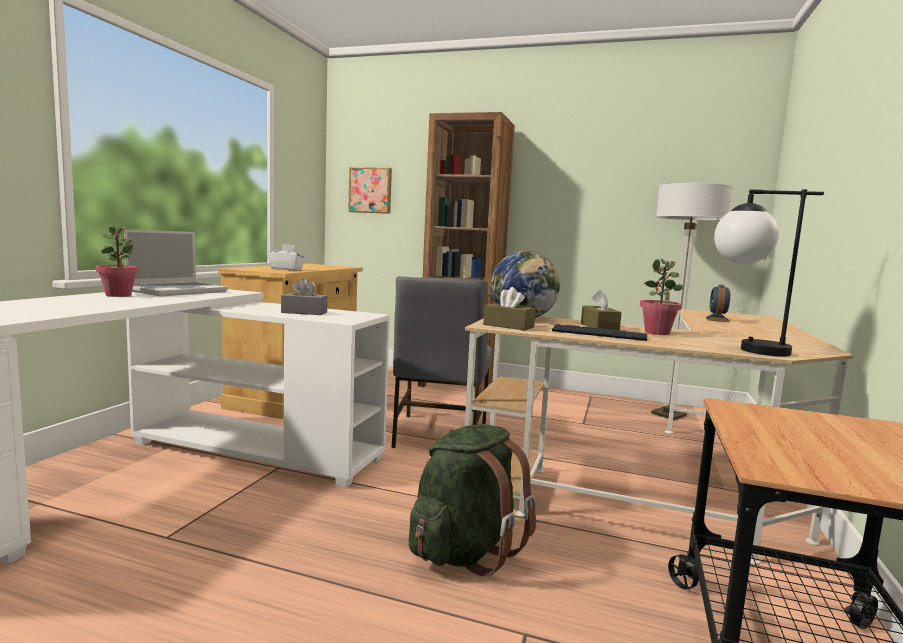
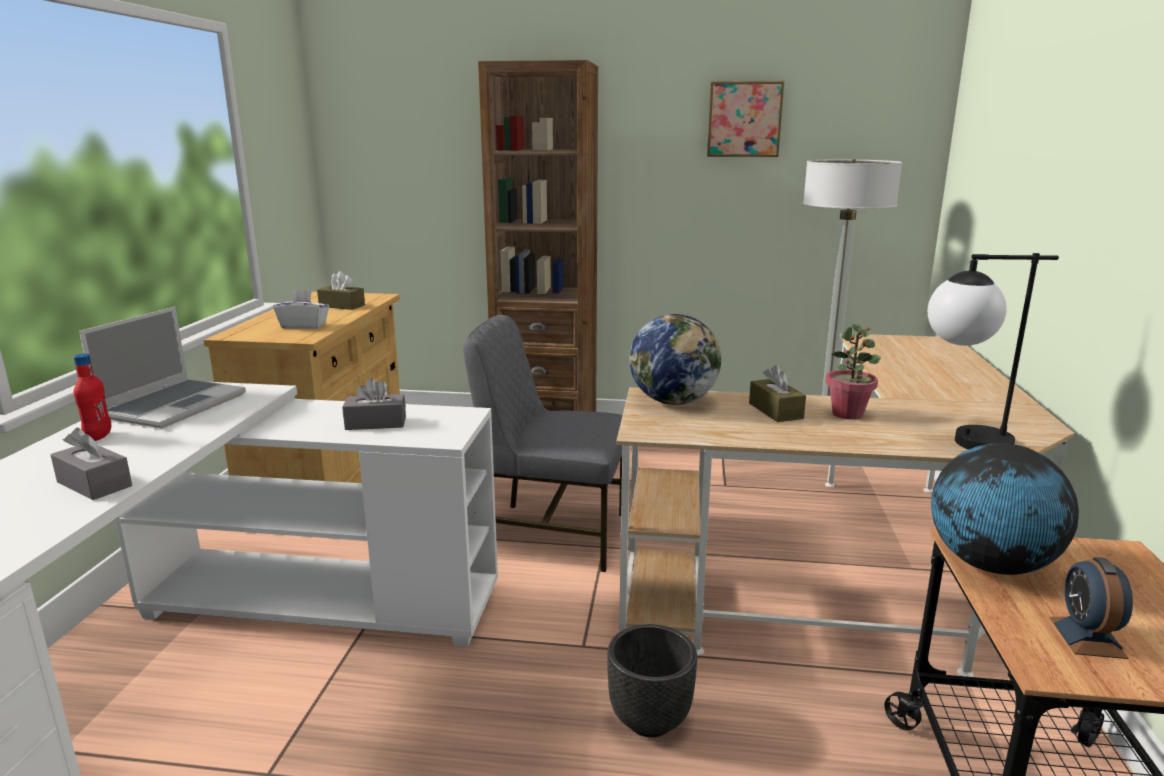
camera: 10 degrees left, 10 degrees up
(94, 306) = (94, 484): none -> grey tissue box
(118, 295) = (98, 436): potted plant -> red bottle
(371, 190) = (387, 165): picture -> picture (744, 119)
(439, 434) = (552, 534): grey chair -> grey chair turned 105 degrees clockwise
(466, 550) = (650, 721): green backpack -> black planter
(508, 326) = (668, 428): brown tissue box -> brown tissue box (342, 306)
(598, 334) = (784, 432): keyboard -> none
(717, 319) = (897, 360): alarm clock -> alarm clock (1087, 637)
(746, 418) = (990, 565): none -> globe

